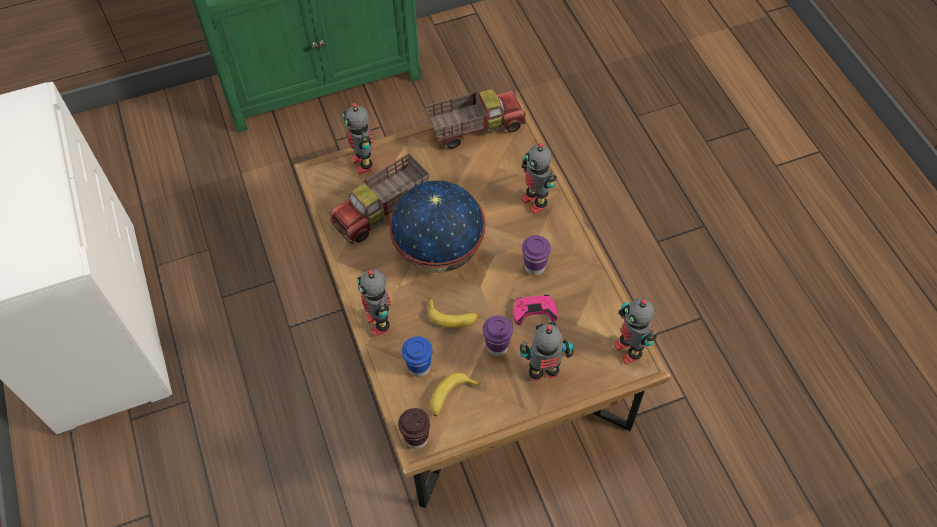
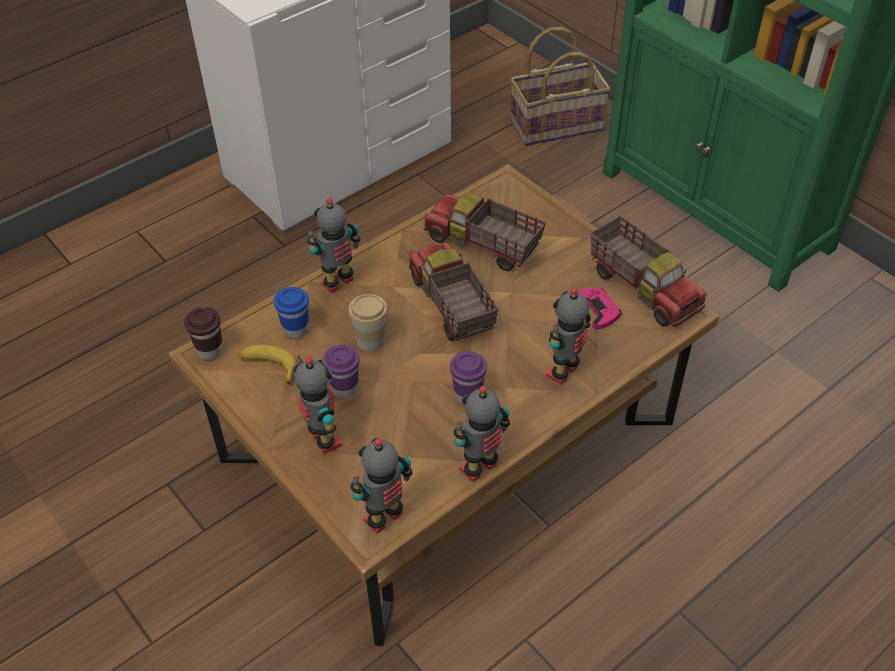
camera: 70 degrees right, 10 degrees down
(157, 141) = (556, 124): none -> basket
(364, 163) = (537, 213): toy robot -> toy robot (480, 469)
(440, 252) = (451, 306): globe -> toy truck
(453, 316) = (370, 340): banana -> cup
(534, 311) = (405, 411): pink game controller -> pink game controller (597, 310)

